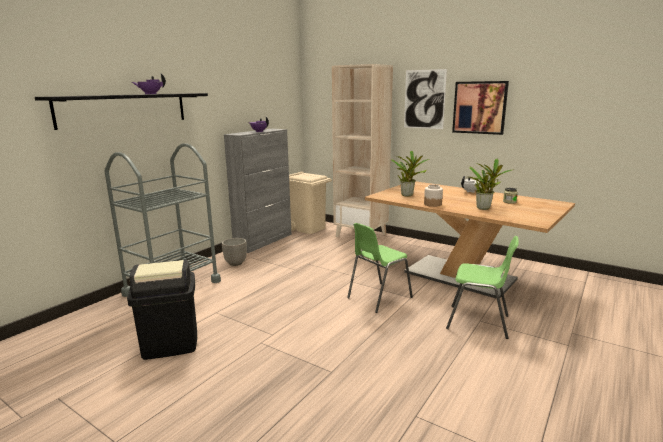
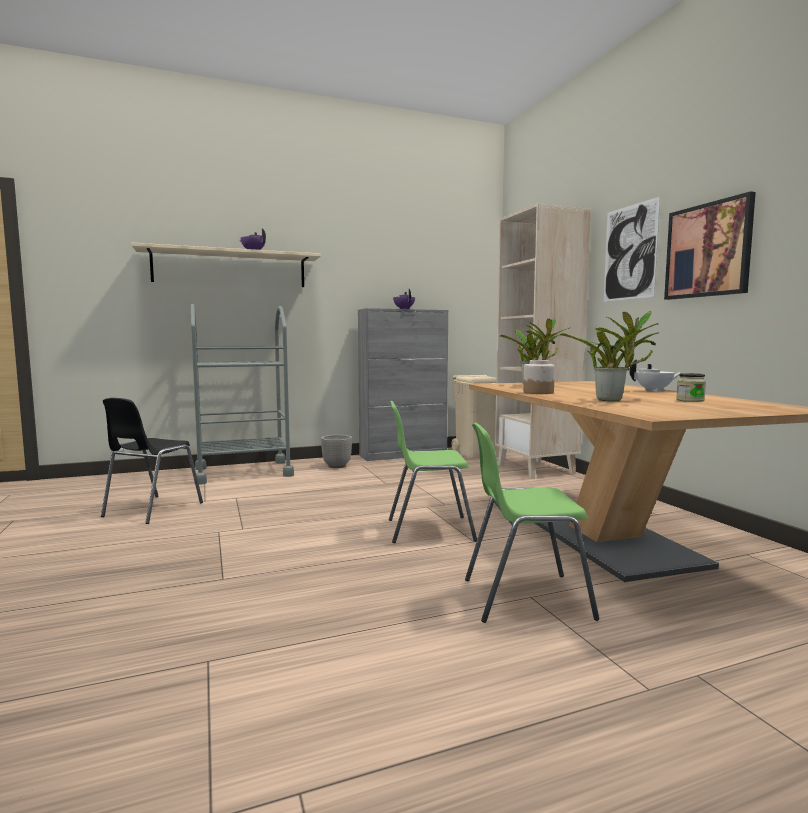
camera: 35 degrees right, 10 degrees down
(124, 109) = (230, 269): black shelf -> beige shelf
(170, 344) = (152, 510): black trash can -> black chair
(478, 322) = (524, 597): green chair -> green chair turned 120 degrees clockwise

